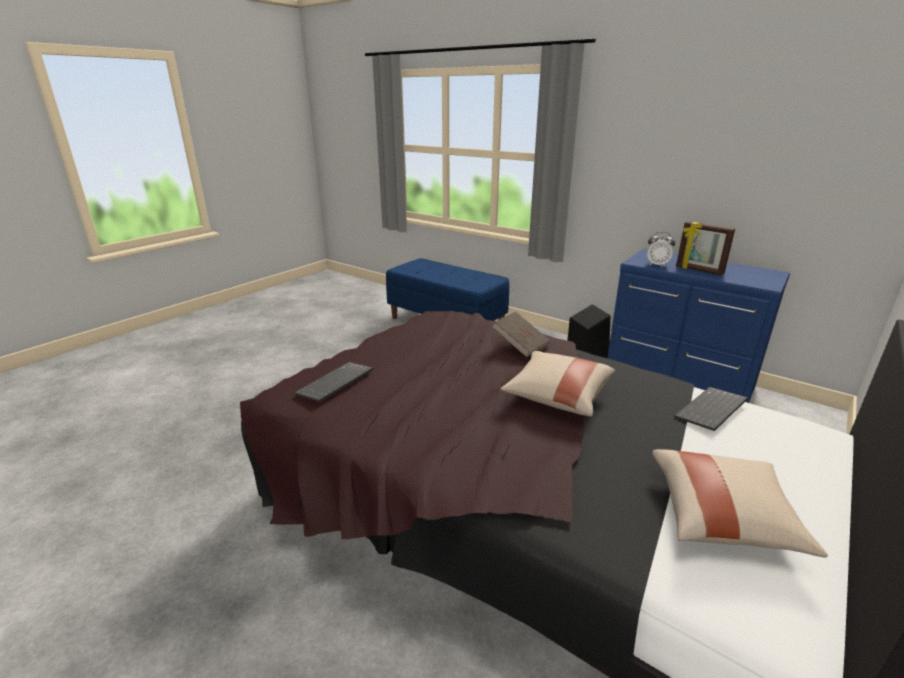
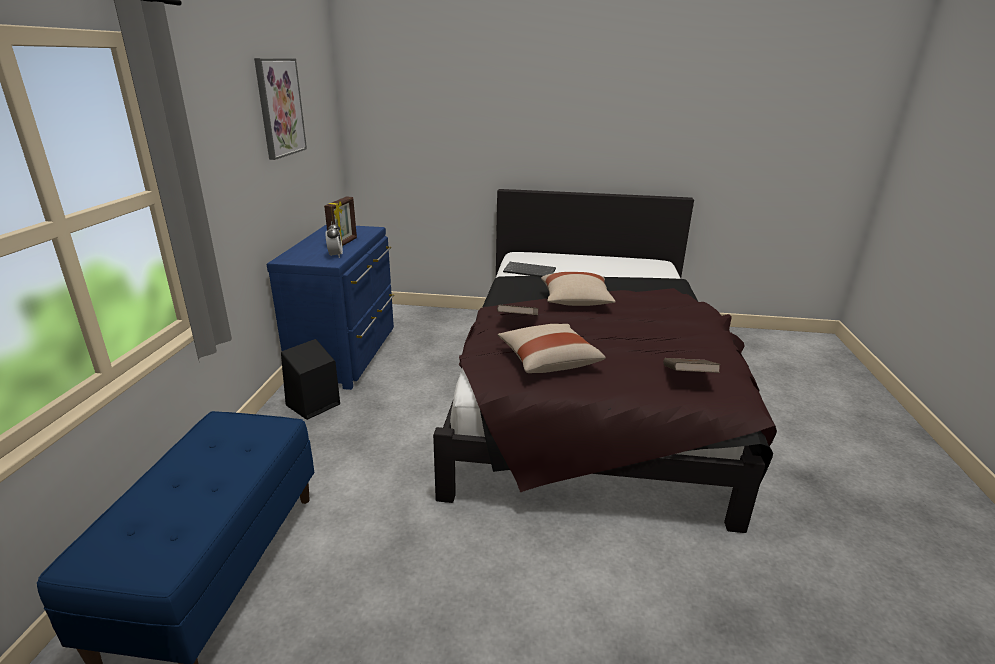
camera: 120 degrees left, 0 degrees up
(335, 384) = (688, 377): keyboard -> brown book
(722, 517) = (619, 269): beige pillow -> beige pillow (548, 361)
(747, 125) = (279, 107): none -> picture

